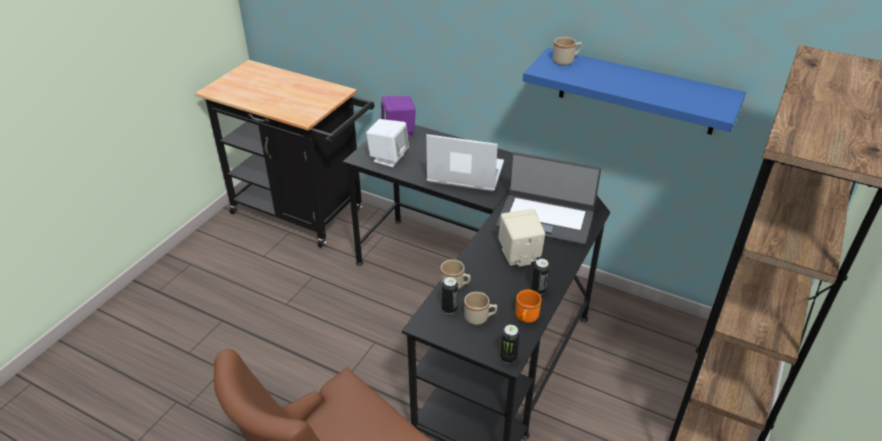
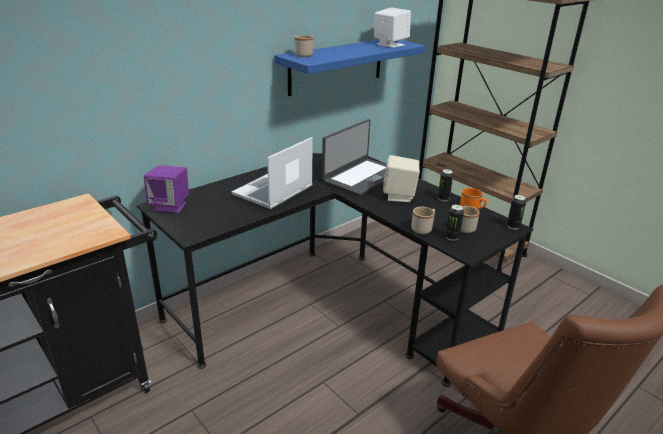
camera: 70 degrees left, 10 degrees down
(388, 158) = (208, 220): white speaker -> white speaker (390, 44)

